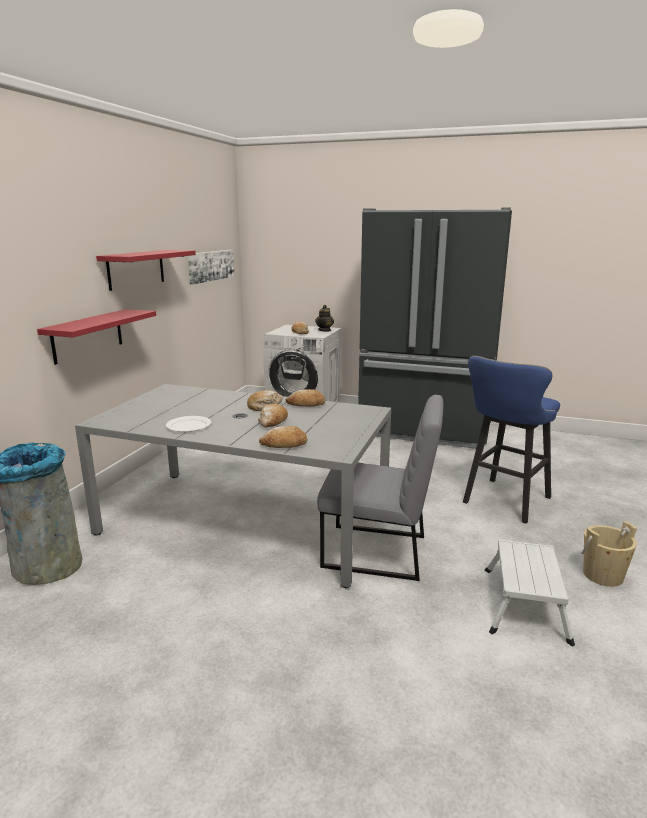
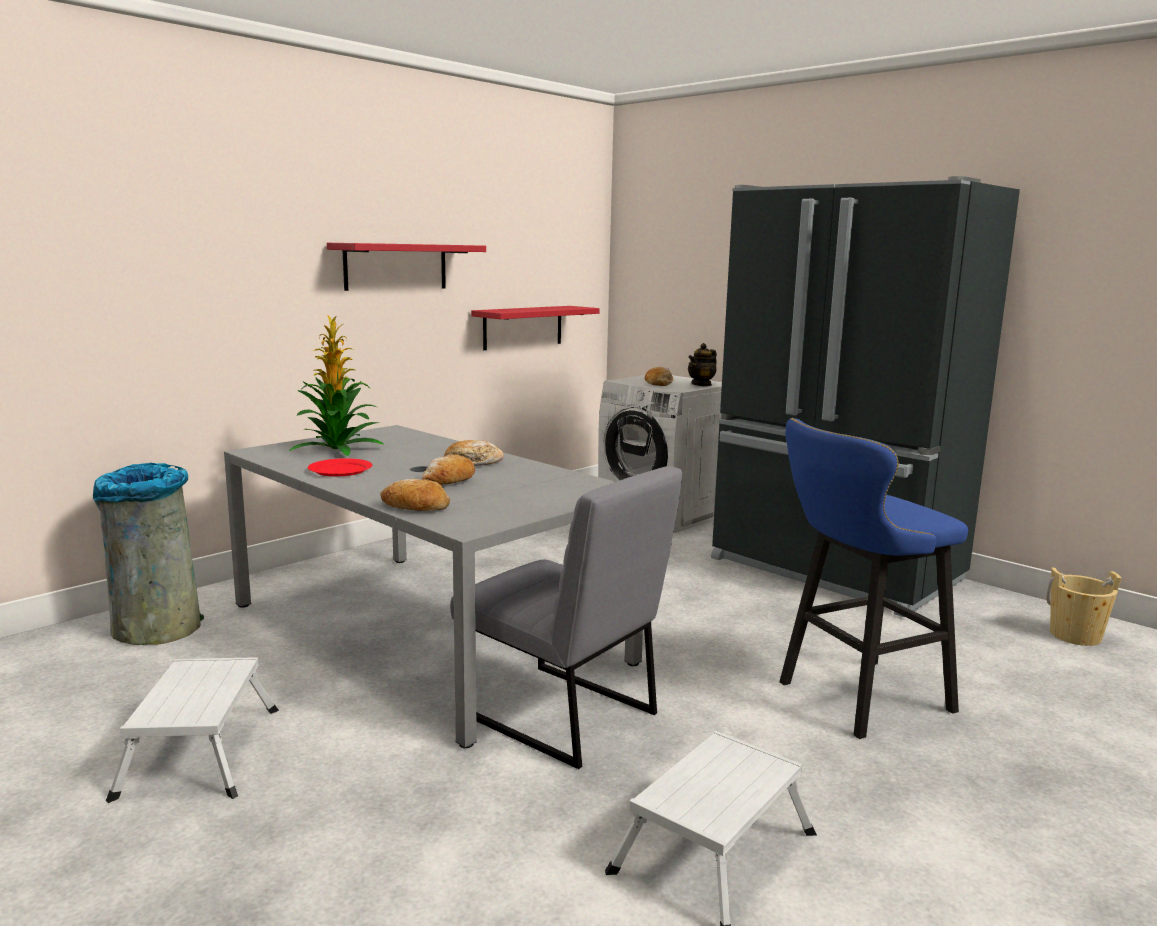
camera: 25 degrees right, 5 degrees down
(87, 335) = (300, 346): red shelf -> red shelf (523, 327)
(158, 409) = (338, 449): none -> potted plant
(187, 643) = (200, 751): none -> white step ladder
(188, 426) = (340, 470): white plate -> red plate
(210, 266) = (542, 275): picture -> none
(306, 405) = (530, 469): bread -> none
(603, 575) = (917, 855): beige bucket -> beige bucket (1075, 636)

